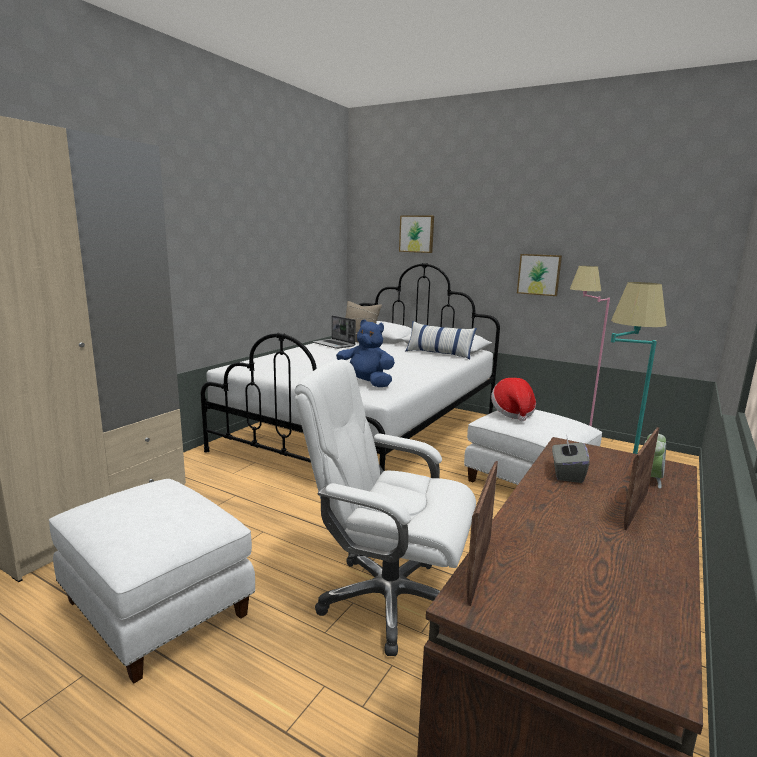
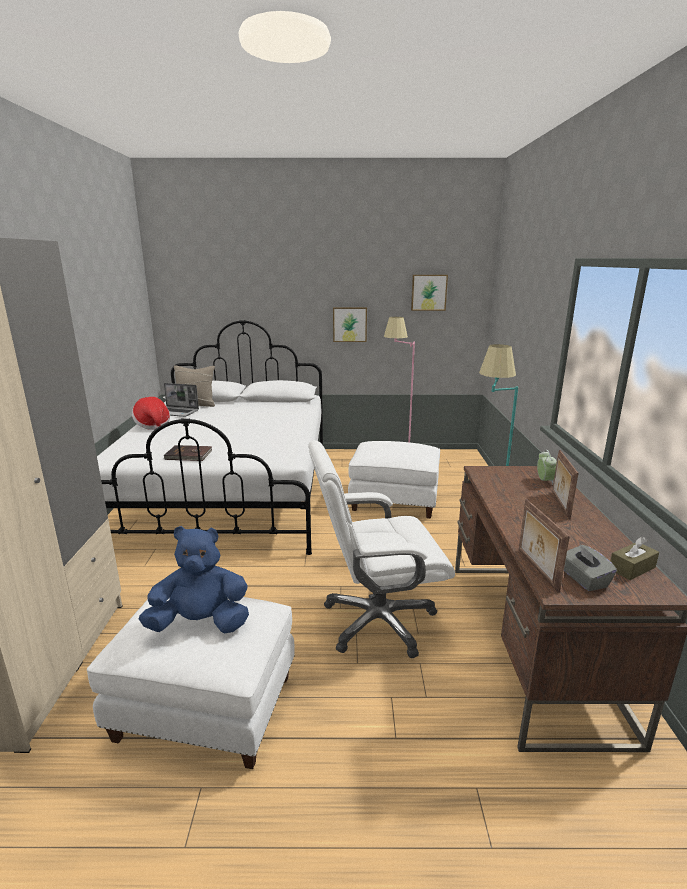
camera: 30 degrees left, 5 degrees up
(296, 376) = (188, 455): none -> brown book
(364, 383) = (261, 449): blue plush toy -> blue plush toy (201, 623)
(417, 234) = (229, 292): picture -> picture (428, 292)
(439, 354) = (283, 405): pillow -> none
(512, 413) = (378, 448): hat -> hat (152, 425)
(567, 473) = (503, 491): grey tissue box -> grey tissue box (583, 579)
(644, 623) = (632, 568): none -> brown tissue box

